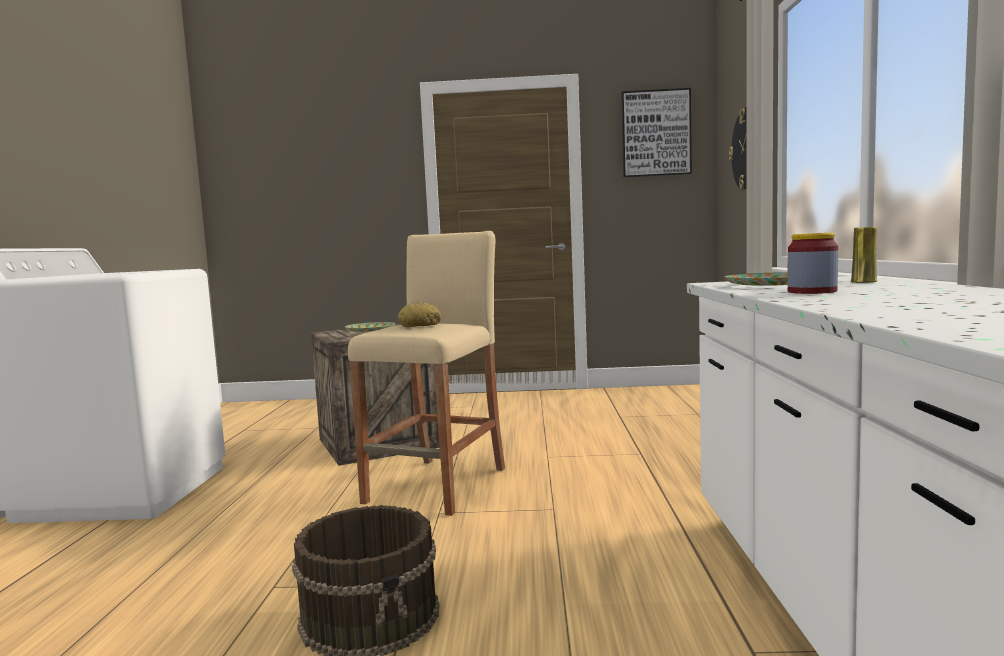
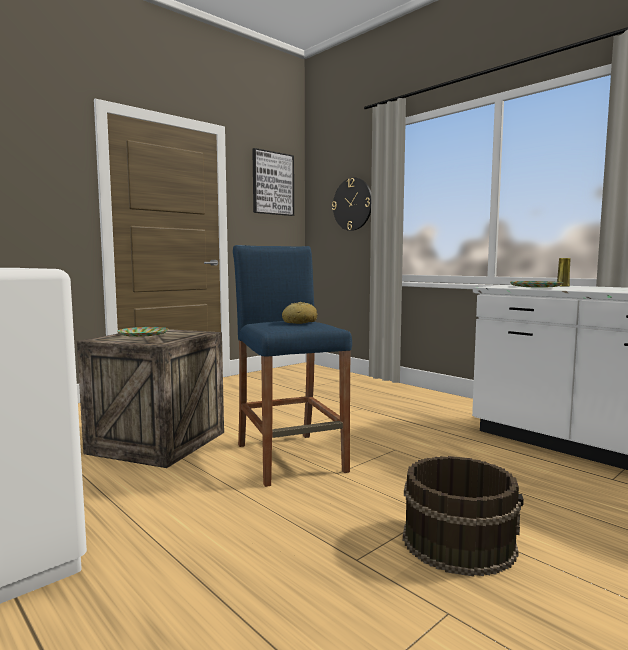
camera: 45 degrees left, 0 degrees up
(437, 485) = (290, 458): beige stool -> blue stool
(812, 291) = (595, 289): jar -> none

